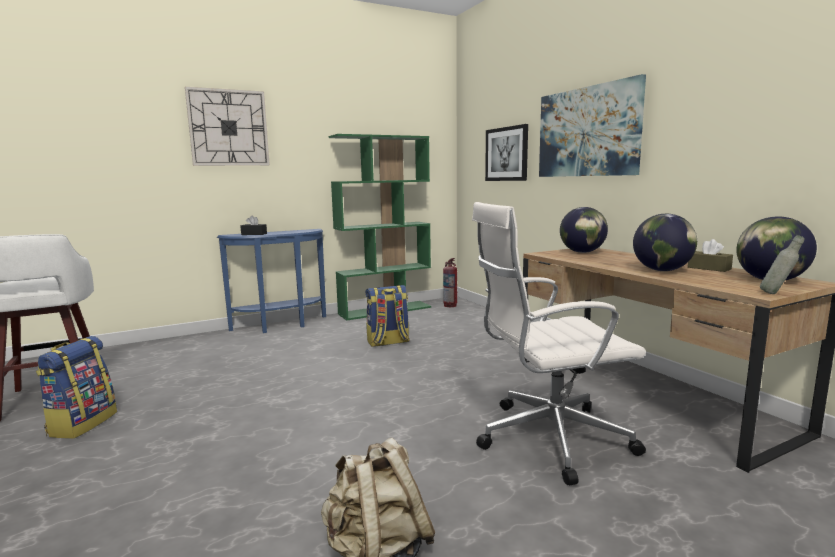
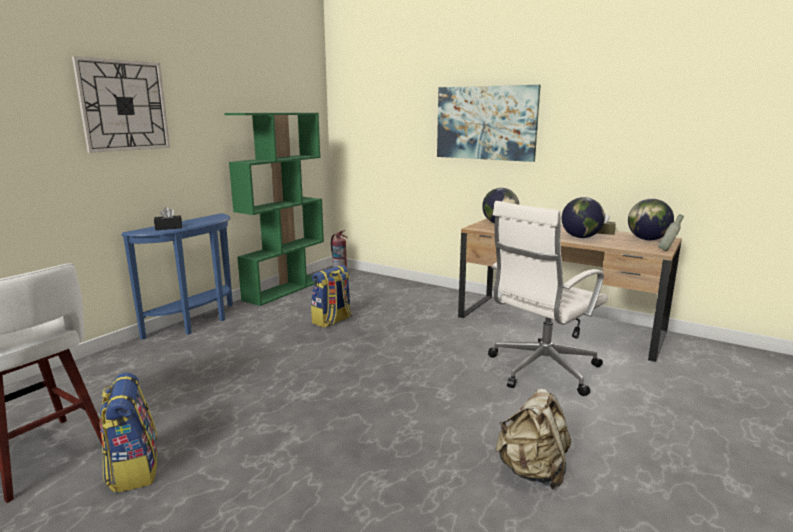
camera: 30 degrees left, 5 degrees up
(506, 154) = (396, 133): picture -> none

